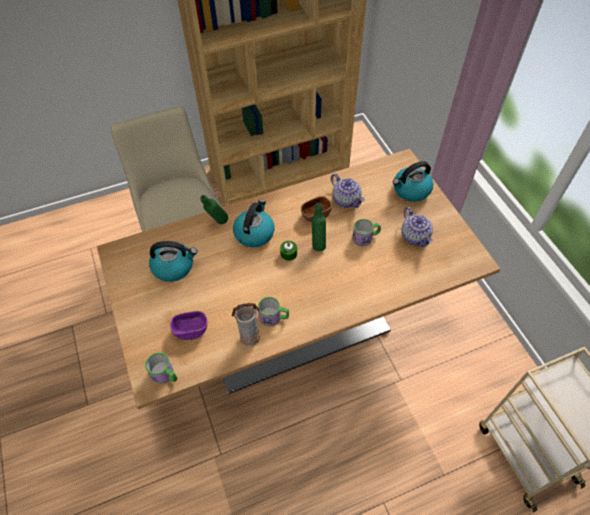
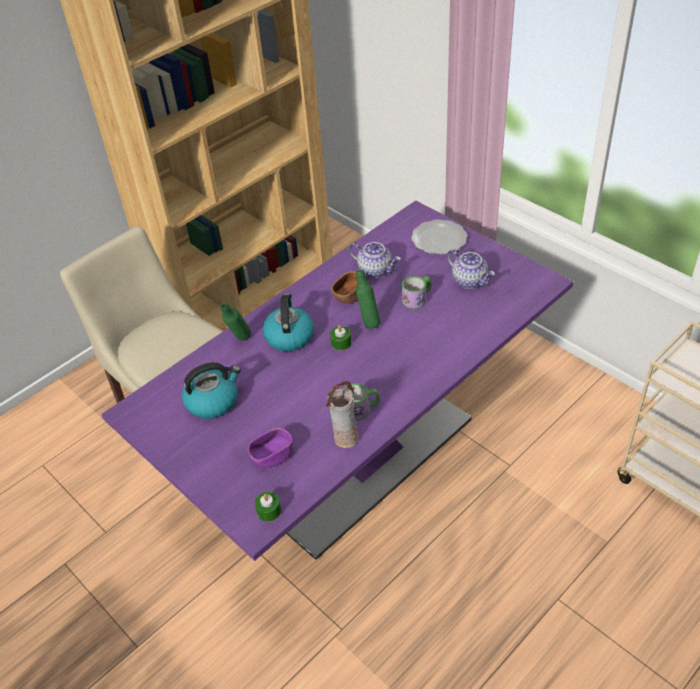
camera: 20 degrees left, 10 degrees down
(165, 375) = (269, 511): mug -> green candle
(296, 327) = (359, 456): beige dining table -> purple dining table
(411, 190) = (440, 239): kettle -> plate

